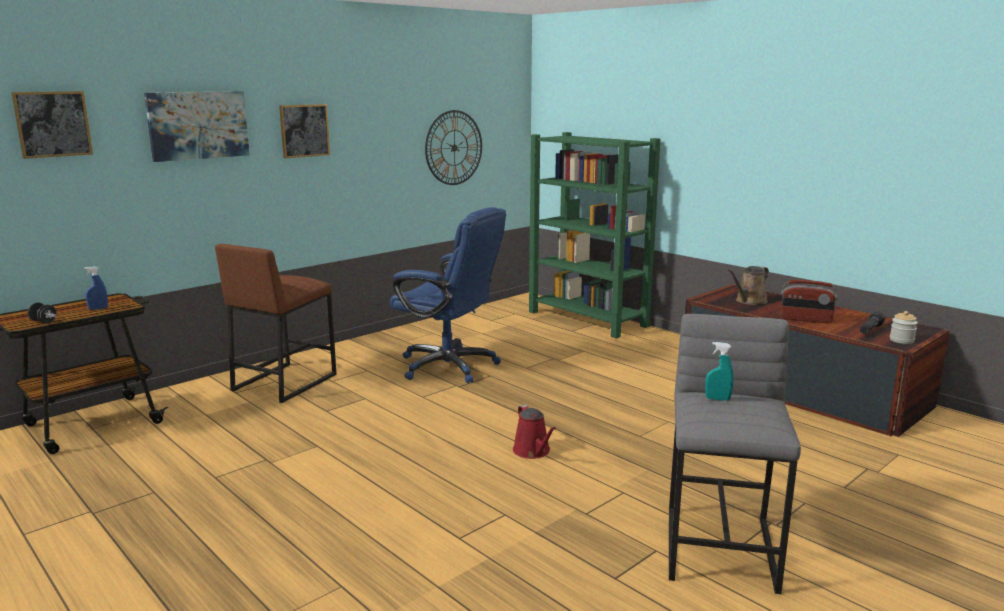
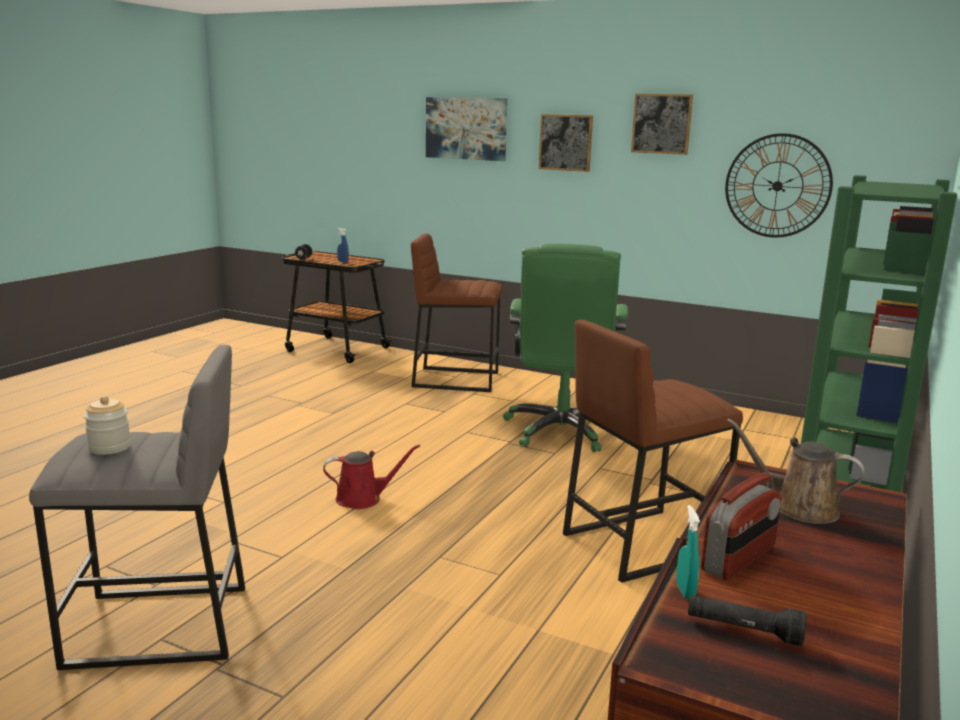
camera: 70 degrees right, 0 degrees up
(53, 124) = (368, 119): picture -> picture (661, 124)
(448, 365) = (562, 430): blue office chair -> green office chair
(533, 451) = (363, 499): red watering can -> red watering can turned 150 degrees counterclockwise
(640, 378) = (641, 543): none -> brown stool
(717, 399) = (152, 438): turquoise spray bottle -> turquoise spray bottle (685, 591)
(805, 319) = (739, 559): radio -> radio turned 135 degrees counterclockwise
(901, 340) = (706, 668): jar -> jar (109, 447)

